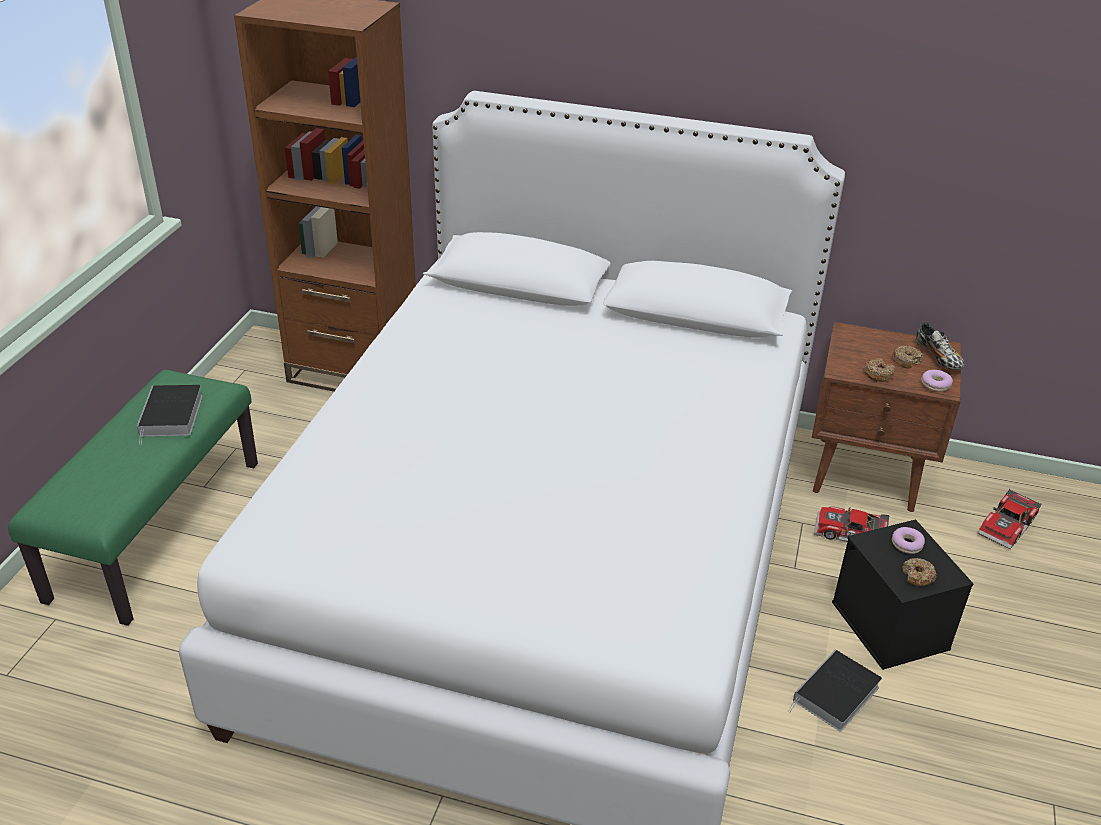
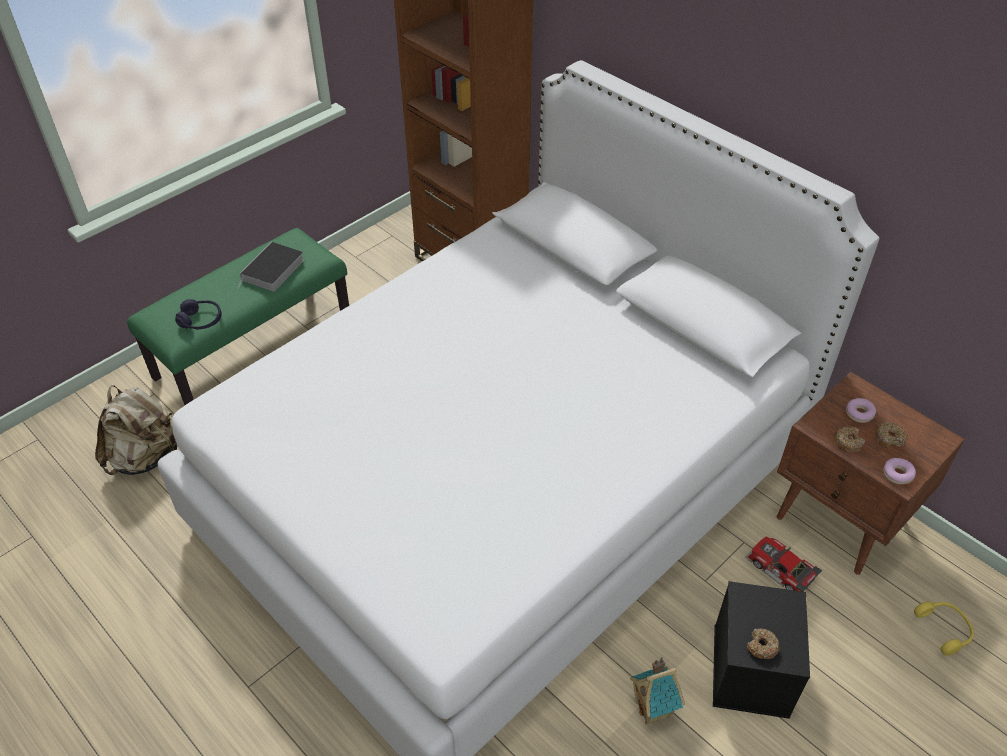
camera: 30 degrees right, 10 degrees up
(95, 689) = (146, 457): none -> beige backpack
(118, 490) = (201, 320): none -> purple headphones
(835, 696) = (653, 709): book -> toy house
(907, 544) = (777, 612): donut -> donut (859, 413)
(938, 358) = (925, 447): shoe -> none
(1009, 527) = (944, 629): toy car -> yellow headphones

